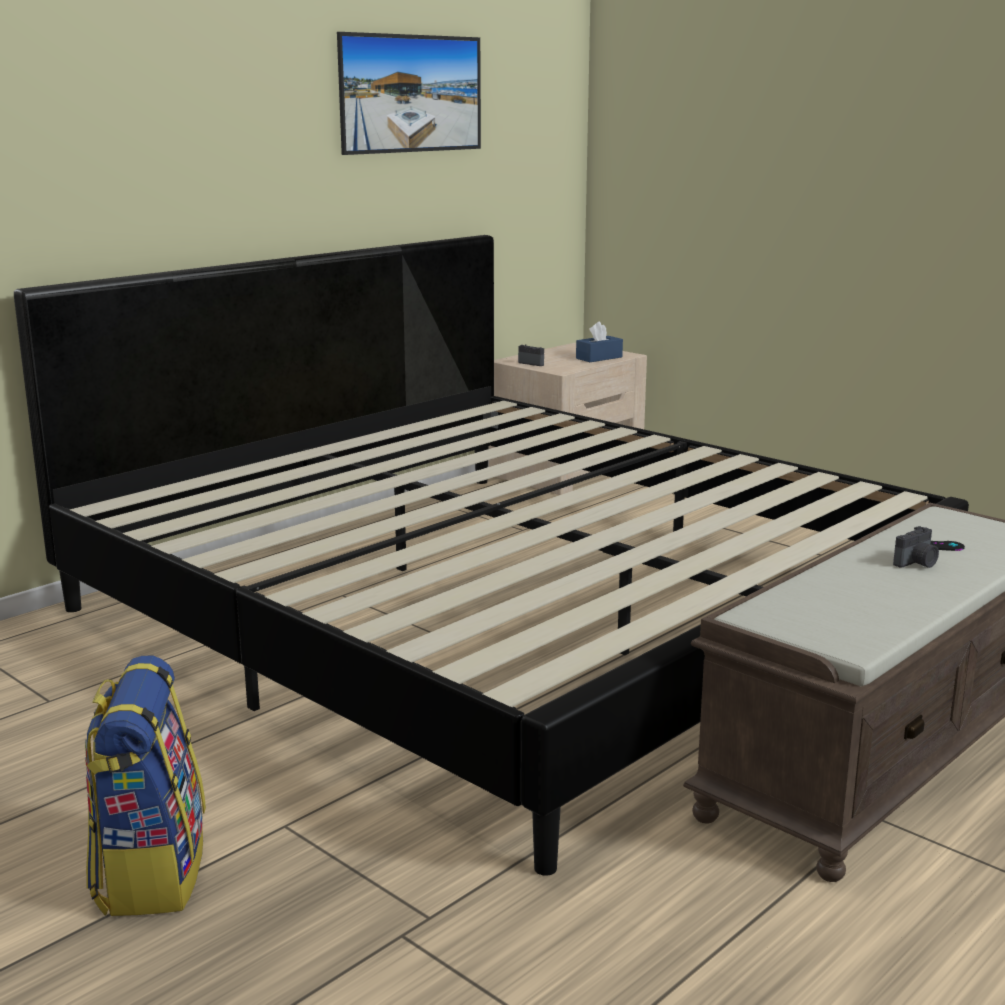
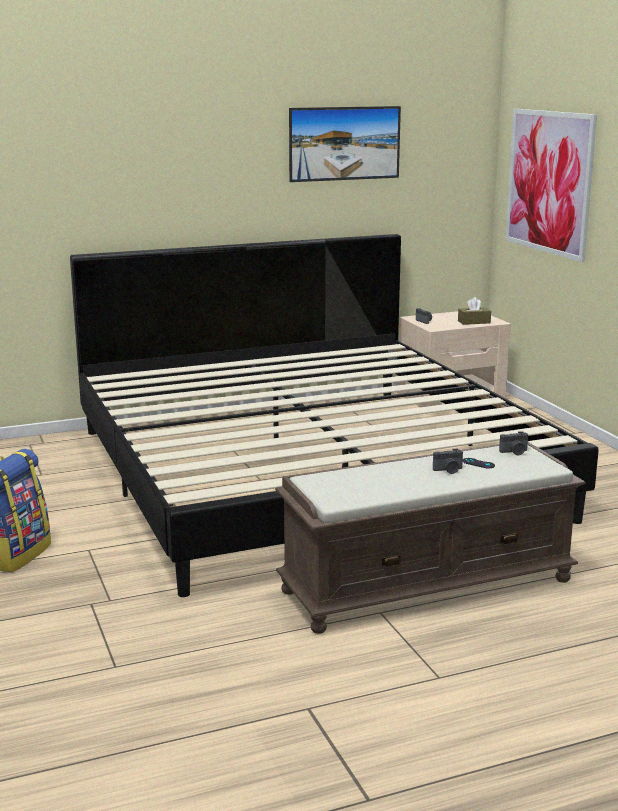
camera: 25 degrees right, 0 degrees up
(599, 358) = (474, 322): blue tissue box -> brown tissue box
(699, 146) = (549, 182): none -> picture
(950, 521) = (514, 452): none -> camera

